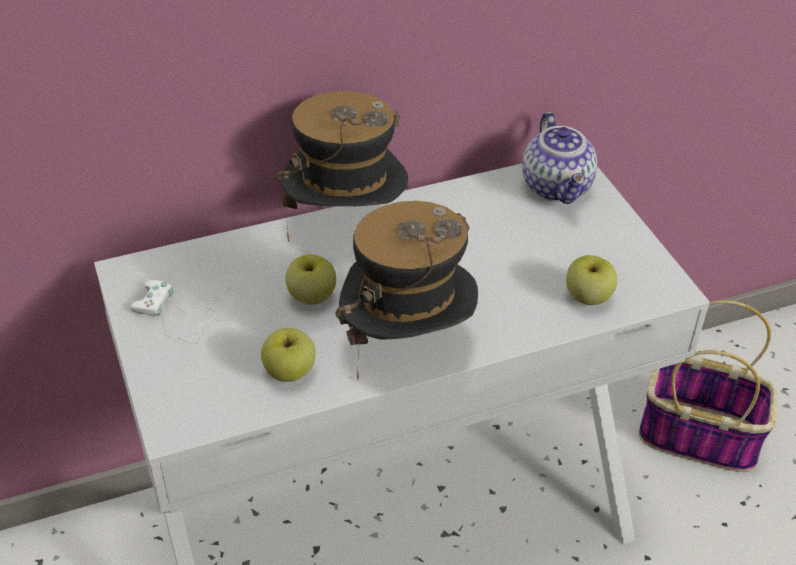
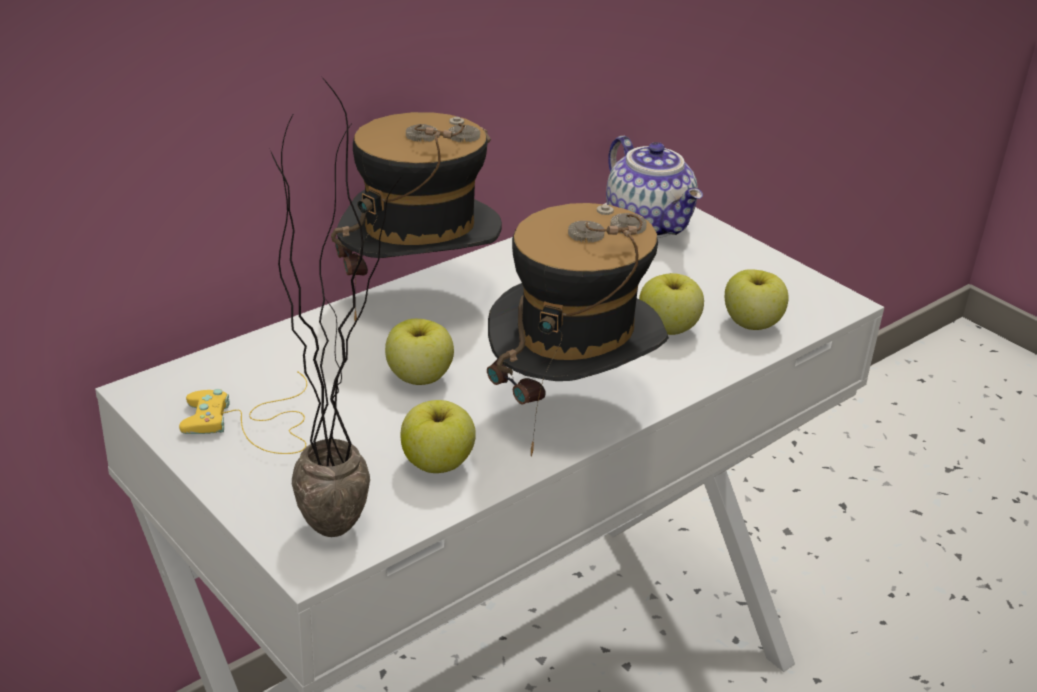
camera: 20 degrees left, 10 degrees down
(183, 313) = (255, 424): white game controller -> yellow game controller
(211, 399) = (349, 514): none -> potted plant
(519, 289) = (668, 328): none -> apple
(700, 436) = (812, 534): basket -> none

